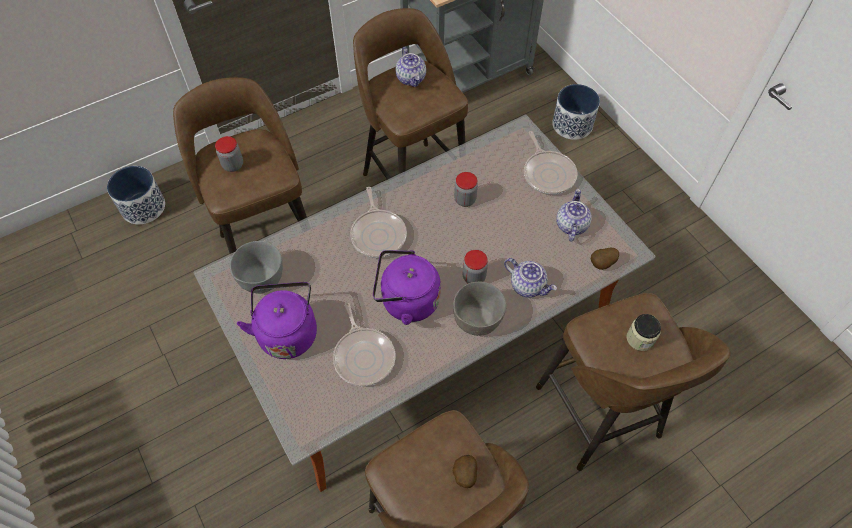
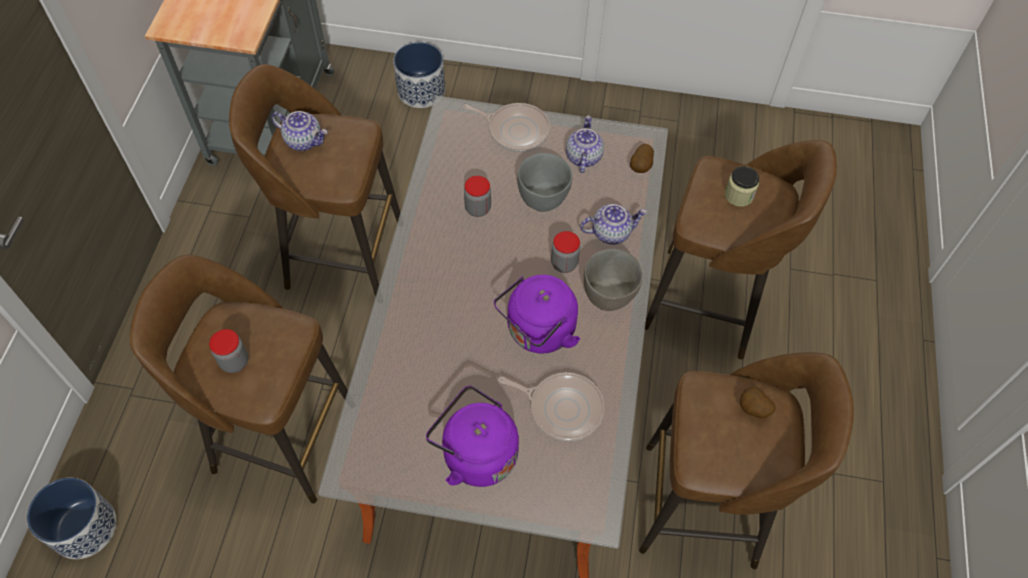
camera: 50 degrees left, 0 degrees up
(262, 279) = (394, 435): grey bowl -> grey bowl (544, 197)
(378, 234) = (444, 301): frying pan -> none
(571, 225) = (583, 157): teapot -> teapot turned 45 degrees clockwise

